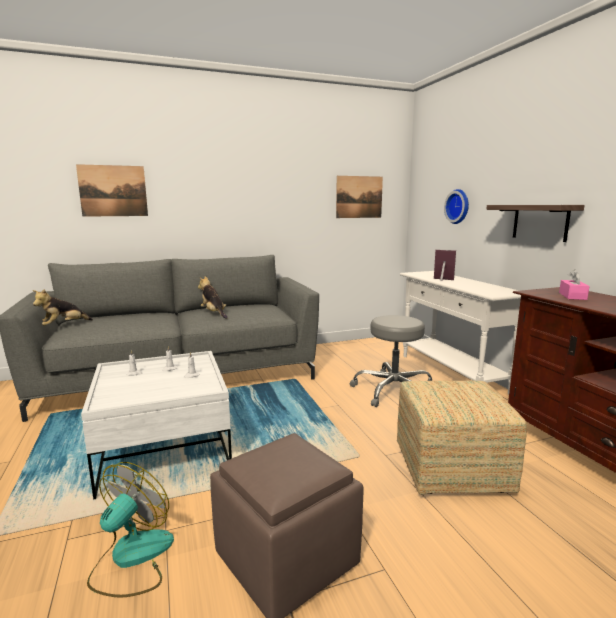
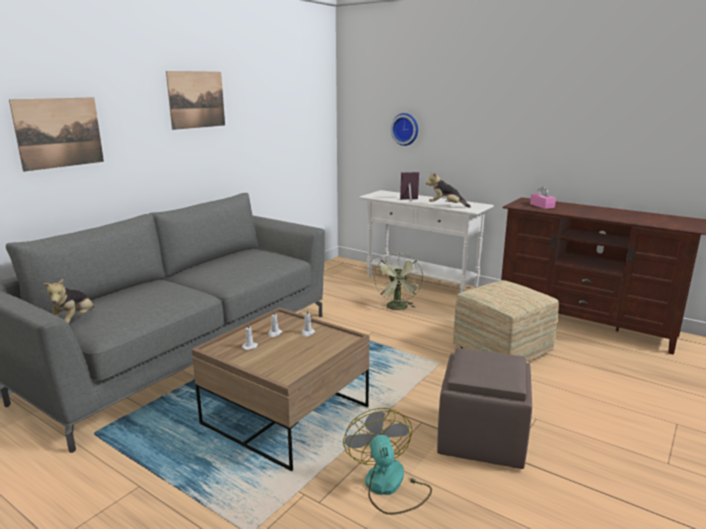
camera: 35 degrees left, 5 degrees up
(164, 450) = (286, 415): white coffee table -> brown coffee table
(213, 313) = (222, 269): plush toy -> plush toy (446, 206)
(359, 197) = (300, 119): picture -> picture (196, 99)
(393, 391) = (398, 308): grey stool -> green fan
(540, 222) = (493, 146): shelf -> none

